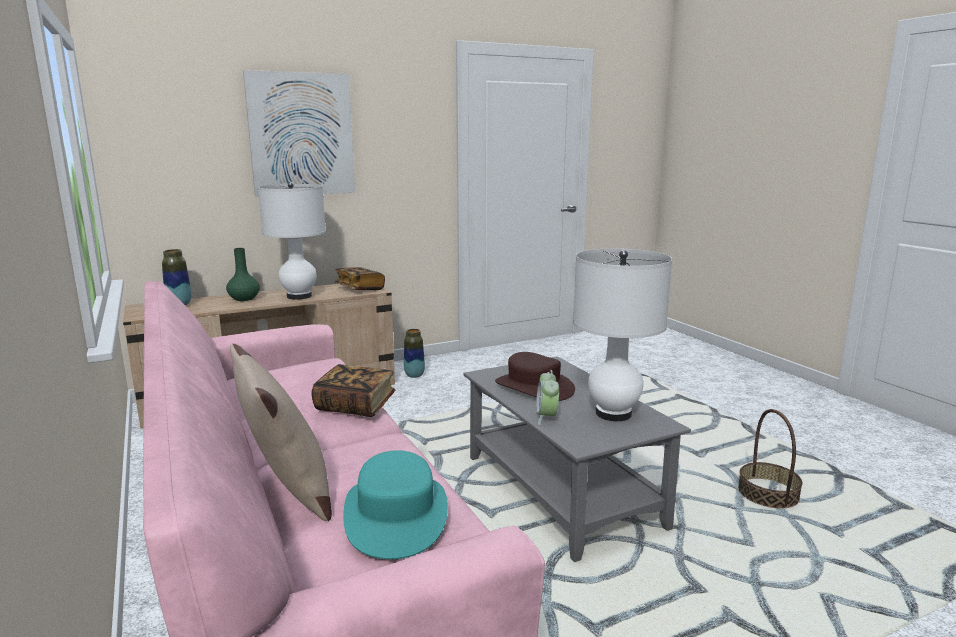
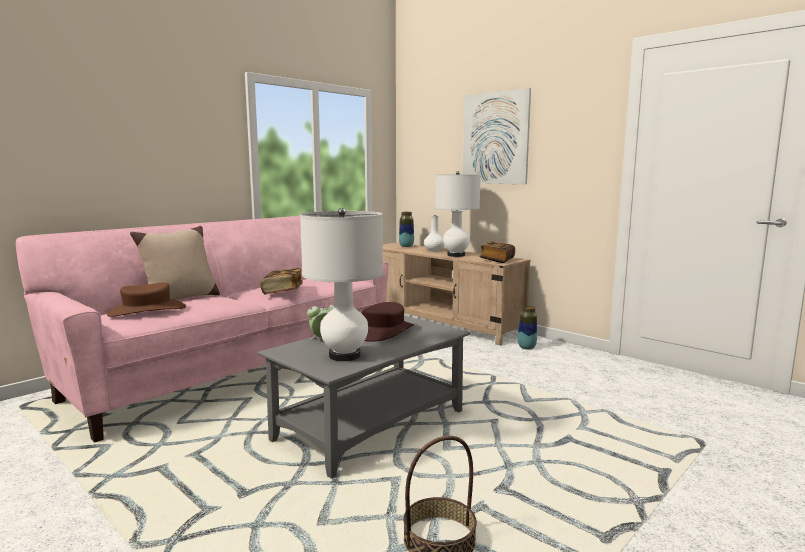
camera: 70 degrees right, 5 degrees down
(243, 299) = (434, 250): green vase -> white vase
(396, 515) = (147, 310): turquoise hat -> brown hat

